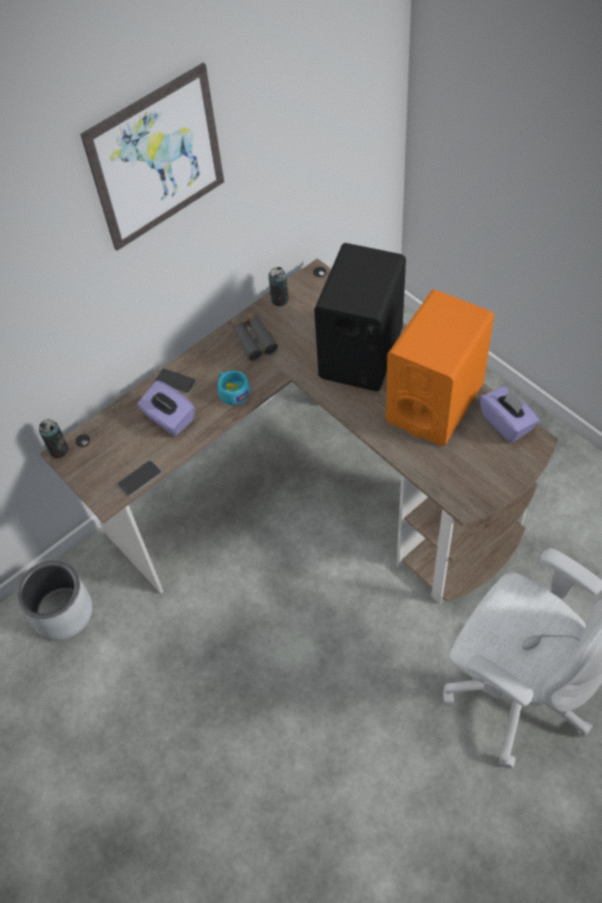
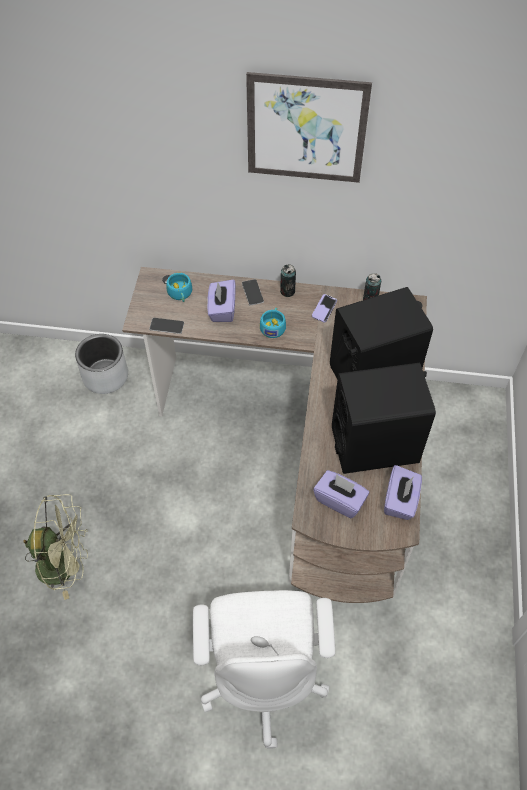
camera: 45 degrees right, 0 degrees up
(59, 450) = (150, 273): can -> can (287, 291)
(113, 441) = (180, 294): none -> turquoise cup
(249, 800) = (65, 564): none -> green fan
(253, 339) = (324, 309): grey binoculars -> phone
(435, 402) = (375, 445): orange speaker -> black speaker
(468, 467) = (340, 500): none -> purple tissue box

